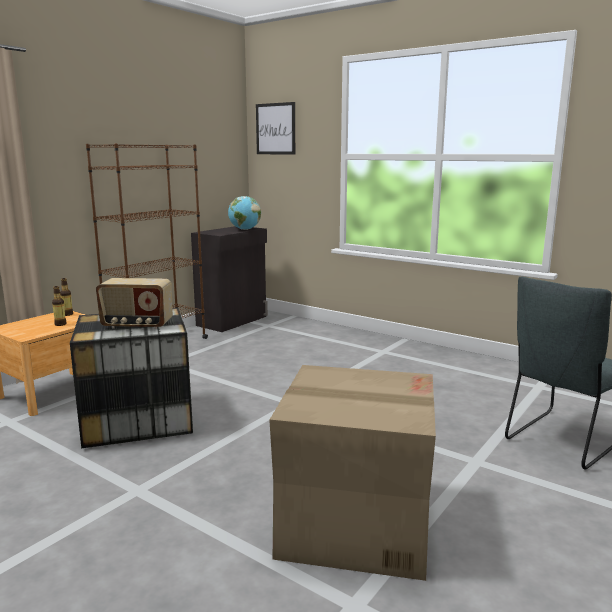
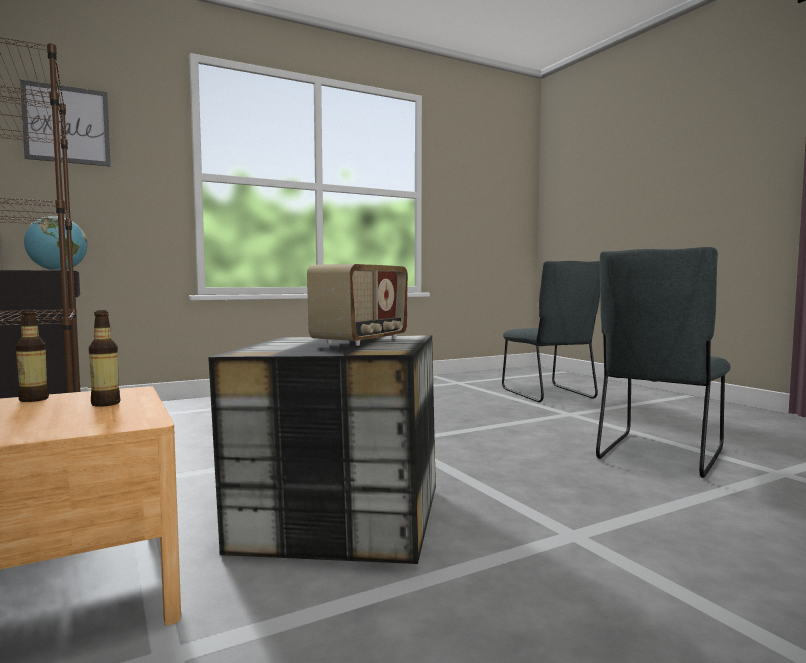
camera: 65 degrees left, 10 degrees down
(354, 522) = (658, 456): cardboard box -> grey chair

